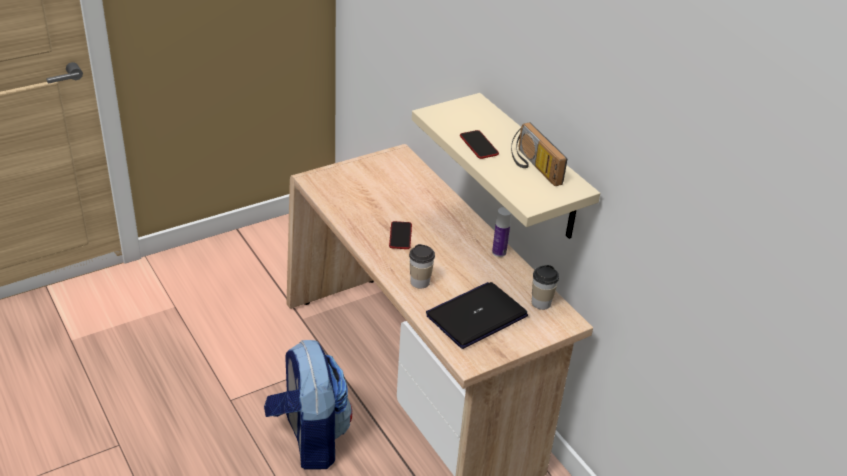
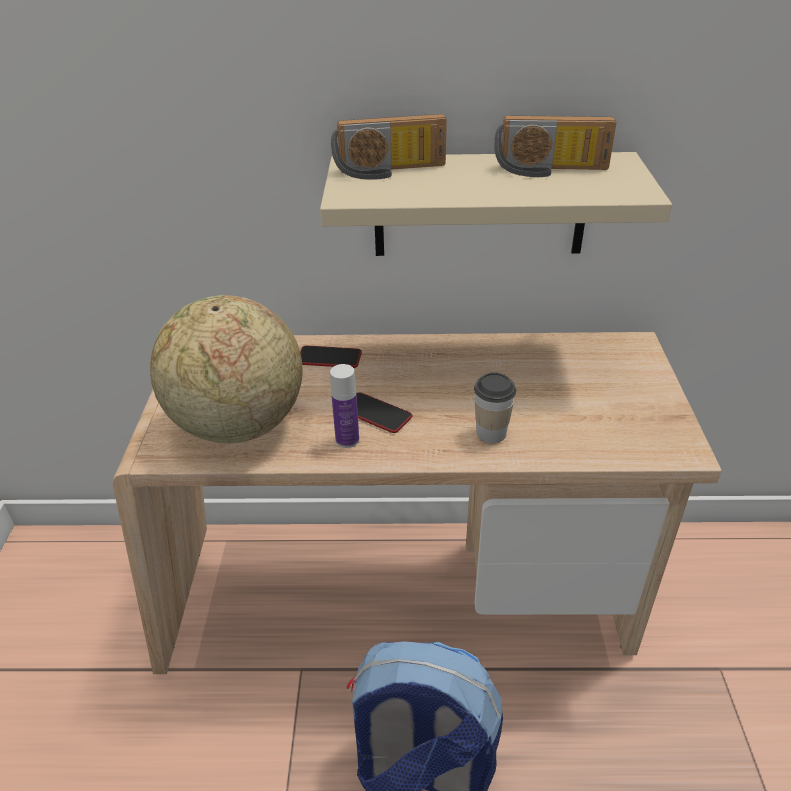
camera: 55 degrees left, 0 degrees up
(352, 194) = (238, 425): none -> globe
(476, 116) = (390, 171): none -> radio
(476, 316) = (592, 409): laptop -> none
(479, 145) = (466, 188): phone -> phone (329, 358)
(499, 252) = (475, 345): bottle -> bottle (347, 440)
(541, 303) = (592, 350): cup -> none

